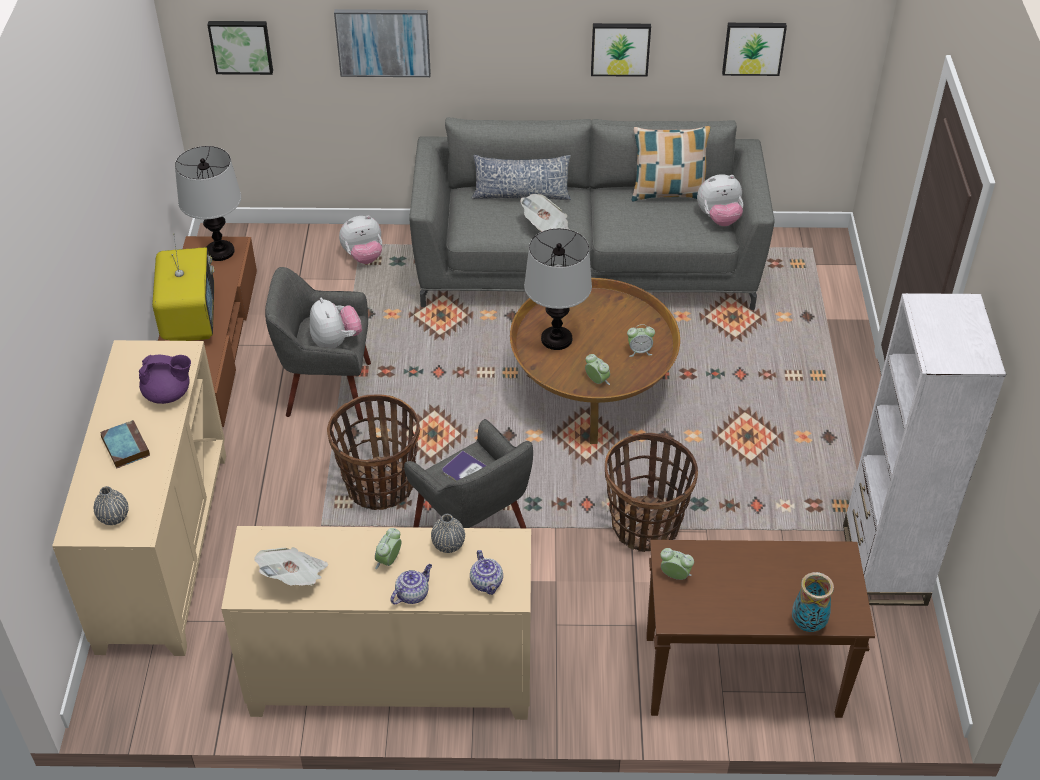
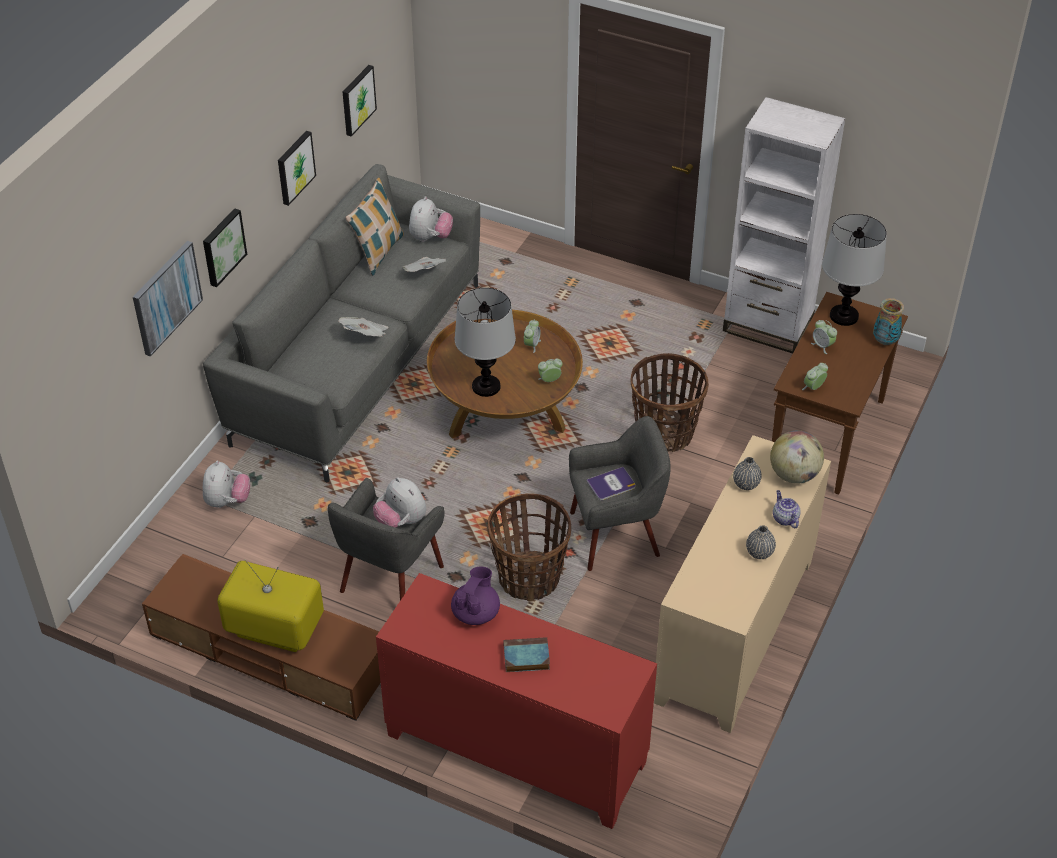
camera: 65 degrees left, 0 degrees up
(114, 517) = (609, 683): grey vase -> grey vase (759, 552)
(163, 549) = (515, 750): beige cabinet -> red cabinet
(219, 251) = (187, 582): table lamp -> table lamp (843, 316)
(241, 46) = (78, 395): picture -> picture (222, 246)
(294, 577) = (734, 582): newspaper -> newspaper (424, 273)
(336, 341) = (401, 521): plush toy -> plush toy turned 135 degrees counterclockwise
(389, 561) = (745, 522): alarm clock -> alarm clock (822, 346)
(487, 583) = (794, 474): teapot -> globe
(521, 195) = (312, 336): pillow -> none

